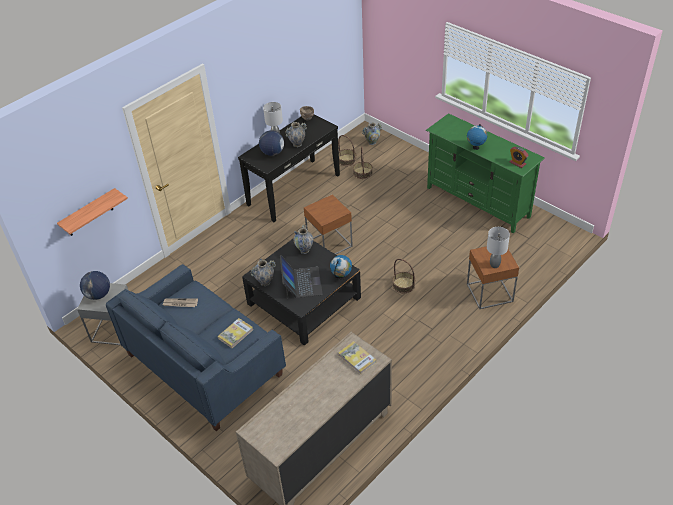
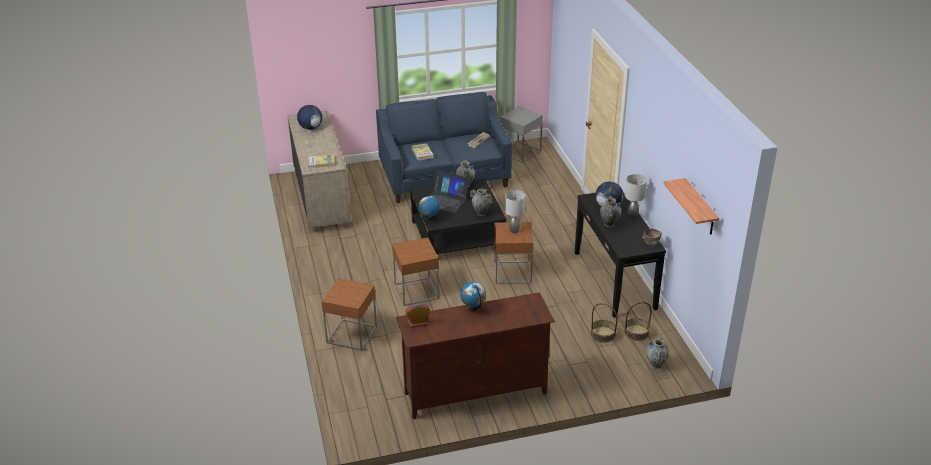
camera: 120 degrees right, 10 degrees down
(89, 213) = (567, 77): shelf -> shelf (700, 208)
(98, 295) = (524, 114): globe -> globe (310, 128)
(403, 285) = (416, 291): basket -> brown side table
(478, 202) = (475, 393): green tv stand -> brown tv stand
(495, 265) = (340, 289): grey table lamp -> grey table lamp (514, 231)

